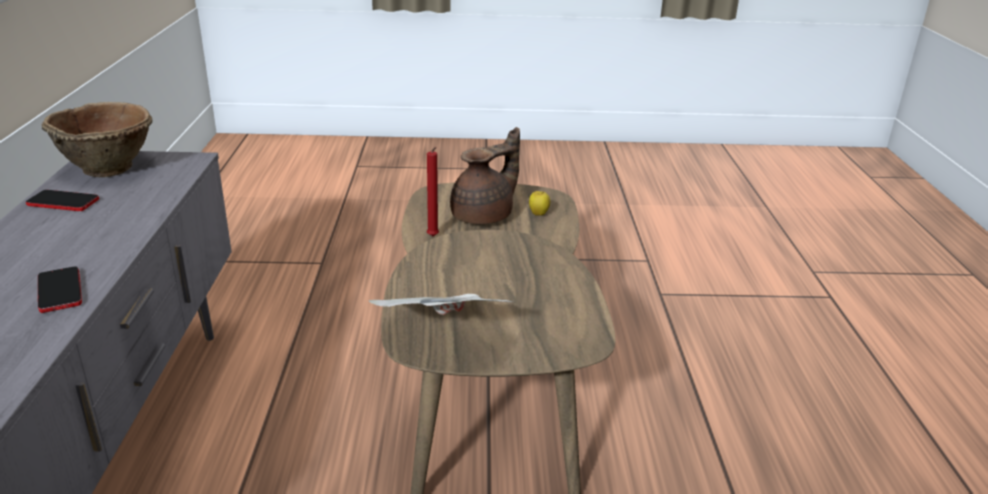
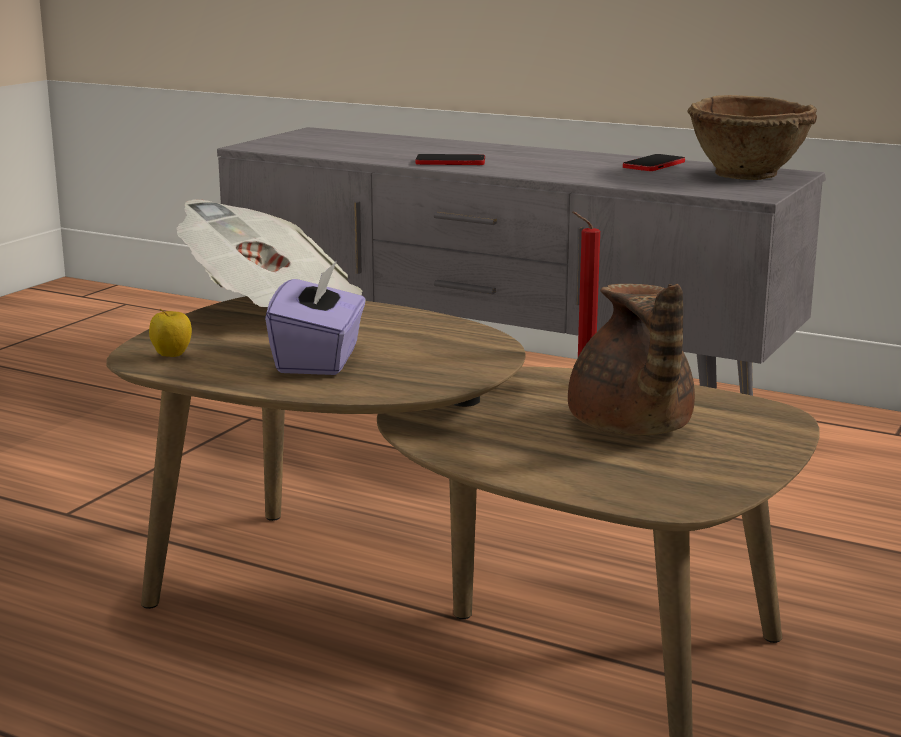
camera: 120 degrees right, 10 degrees down
(524, 283) = (319, 360): none -> purple tissue box
(538, 214) = (601, 469): apple -> apple (172, 356)

